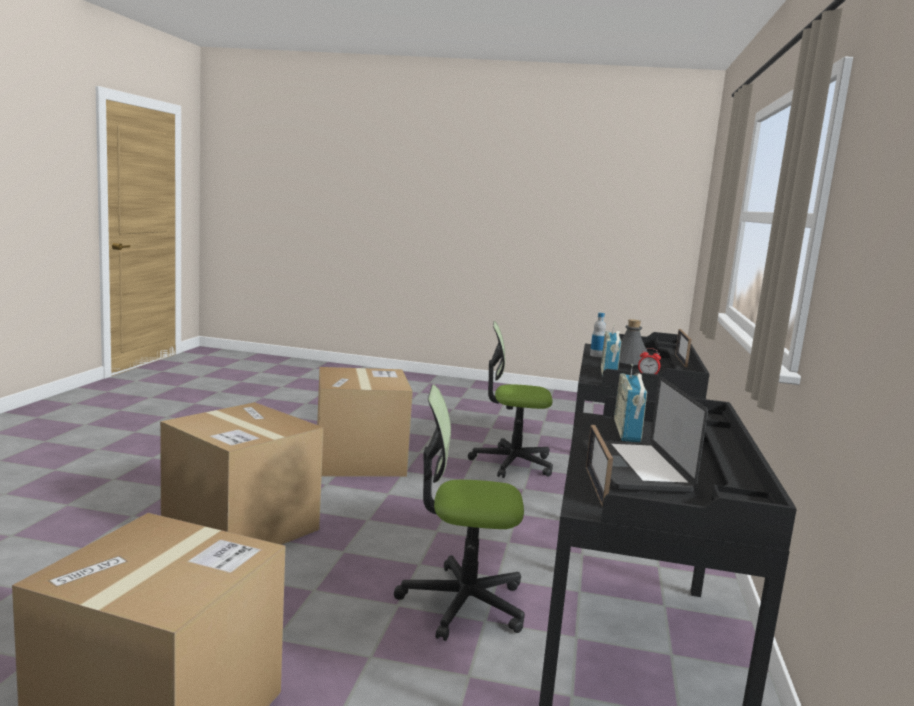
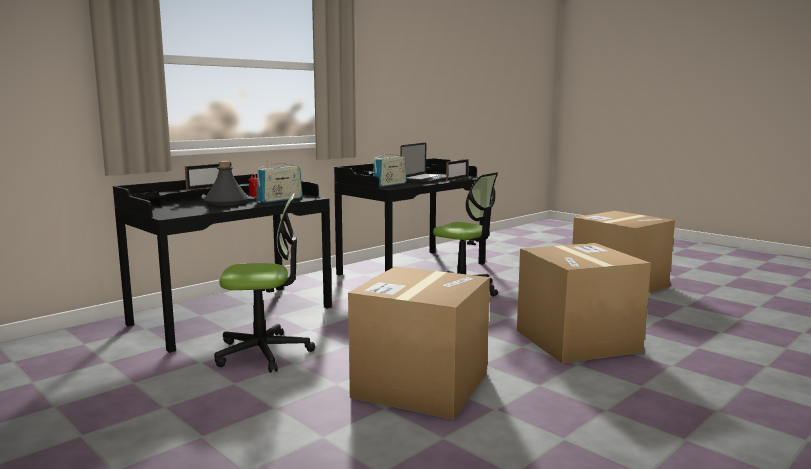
camera: 145 degrees left, 0 degrees up
(512, 463) = (263, 352): office chair -> office chair turned 45 degrees counterclockwise
(596, 355) = (217, 209): bottle -> none

